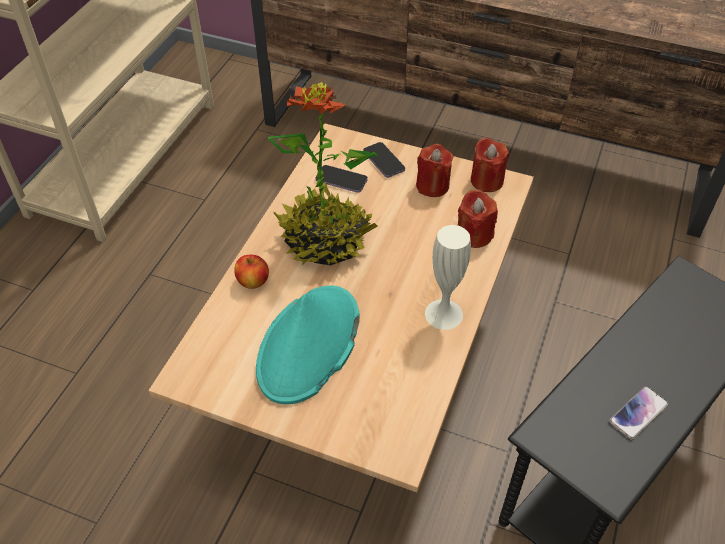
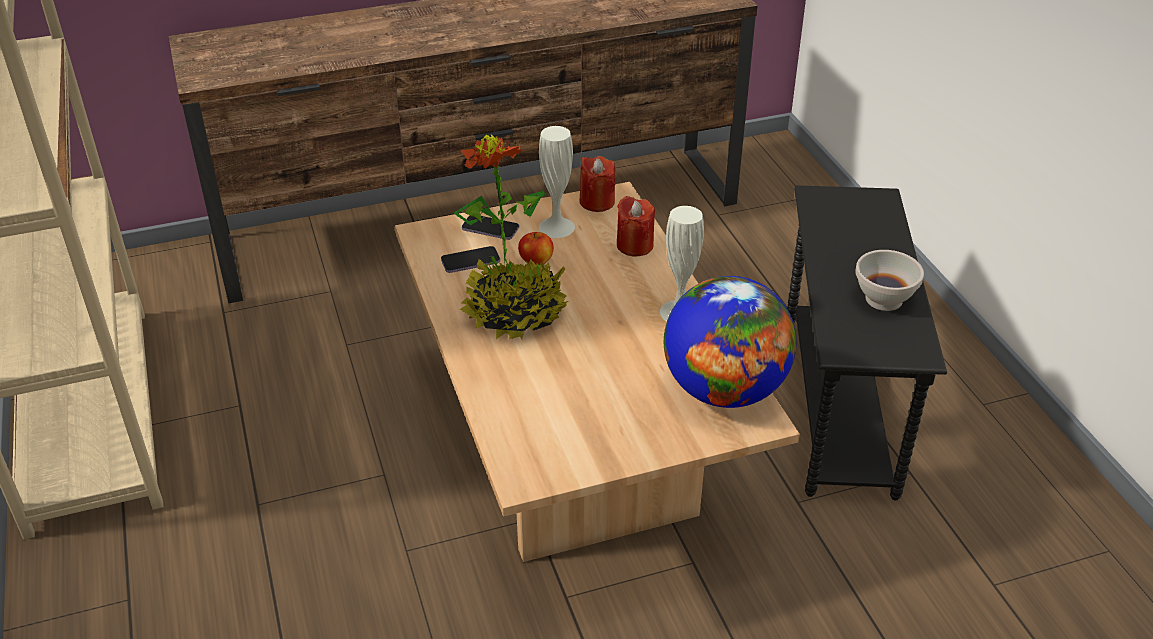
camera: 40 degrees left, 10 degrees down
(253, 282) = (491, 377): apple -> apple (536, 262)
(309, 345) = (600, 394): turquoise hat -> none
(402, 405) = (724, 390): none -> globe
(432, 186) = (556, 227): red candle -> white vase
(638, 413) = (884, 299): phone -> white bowl

